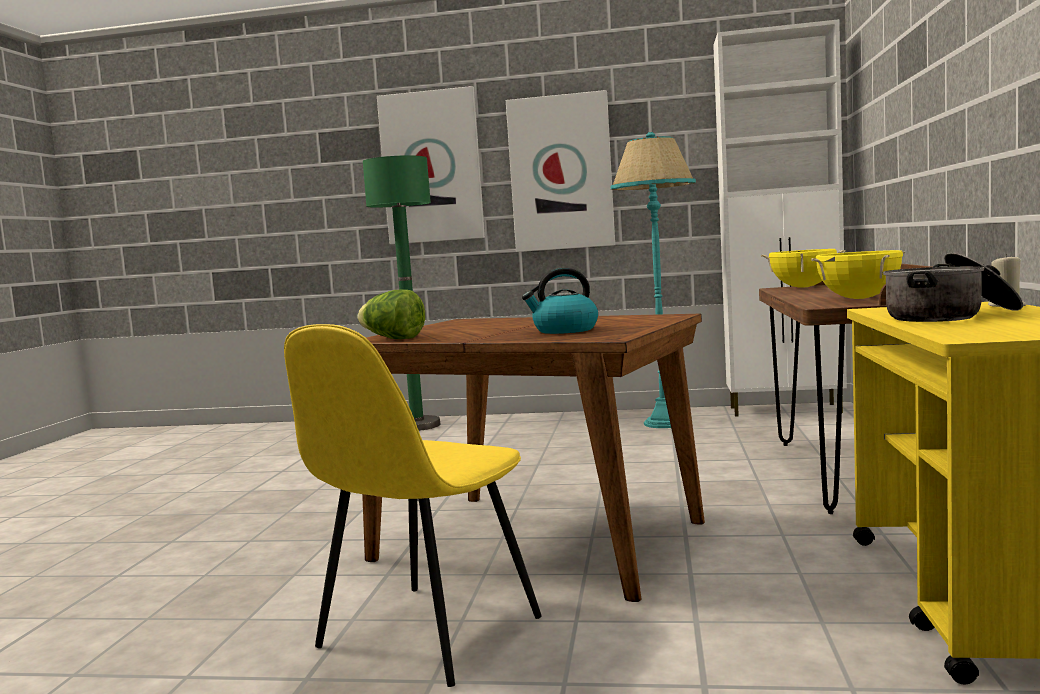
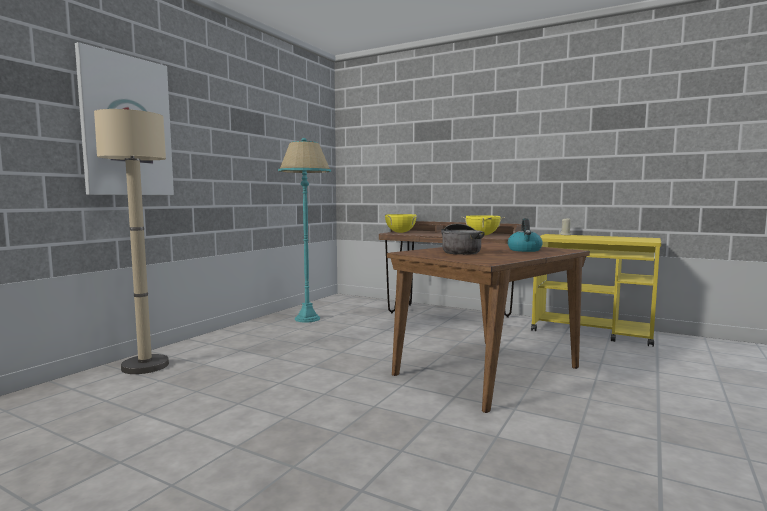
camera: 70 degrees left, 0 degrees up
(393, 339) = (498, 260): lettuce -> none
(417, 425) = (145, 366): green floor lamp -> beige floor lamp
(426, 634) = (606, 408): yellow chair -> none
(561, 173) = (220, 151): picture -> none
(786, 410) = (330, 301): white cabinet -> none
(951, 316) = (586, 237): cooking pot -> cooking pot (461, 251)

